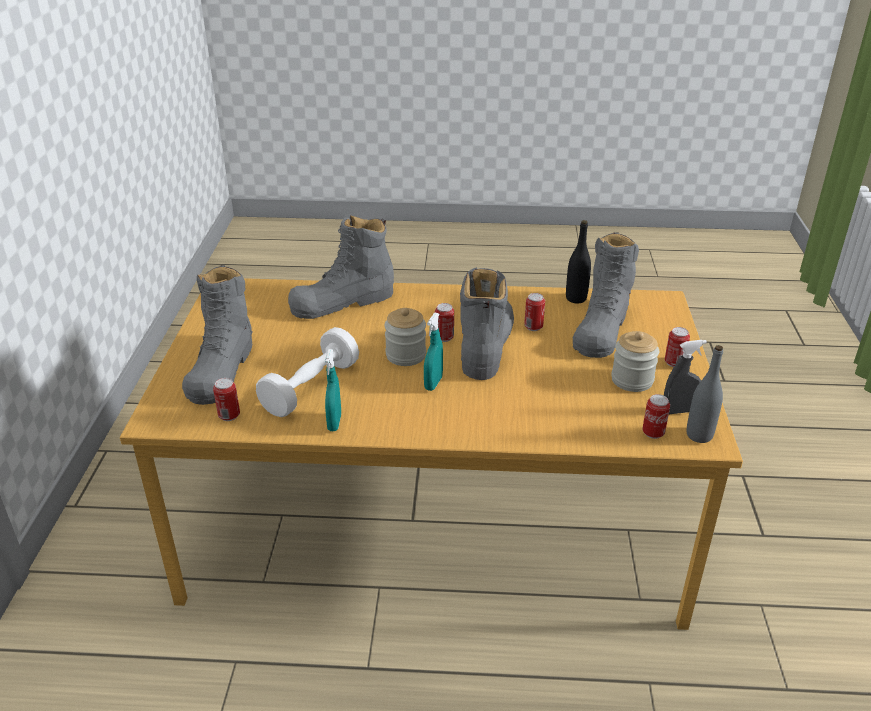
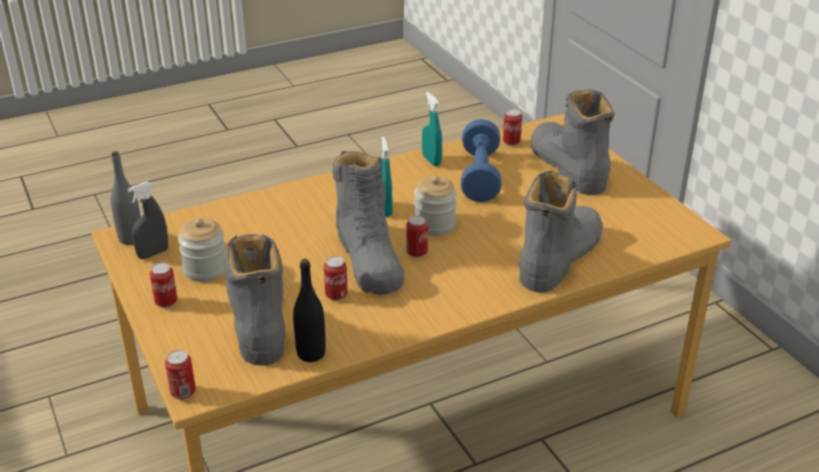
camera: 150 degrees right, 0 degrees up
(310, 388) = (480, 176): white dumbbell -> blue dumbbell
(653, 433) = (172, 228): can -> can (183, 393)

